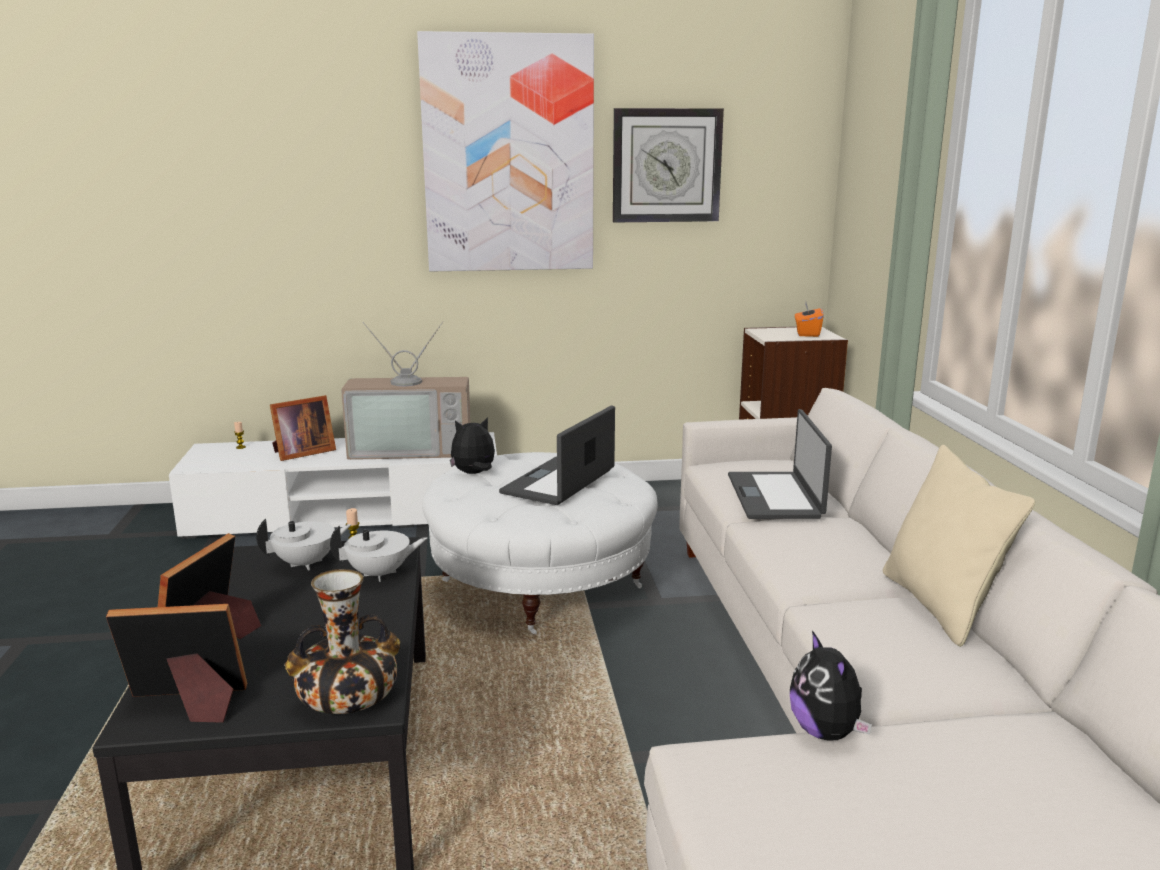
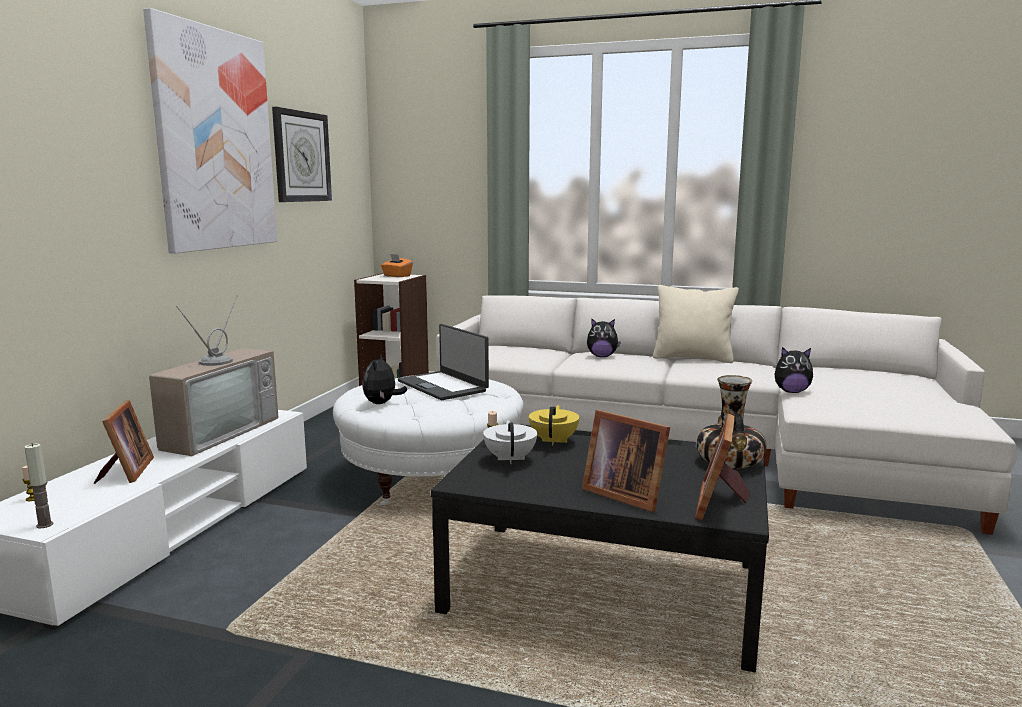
camera: 65 degrees left, 5 degrees down
(196, 465) = (44, 525): none -> candle
(380, 574) = (554, 441): white teapot -> yellow teapot
(775, 496) = (540, 354): laptop -> none
(824, 535) = (602, 356): none -> plush toy

